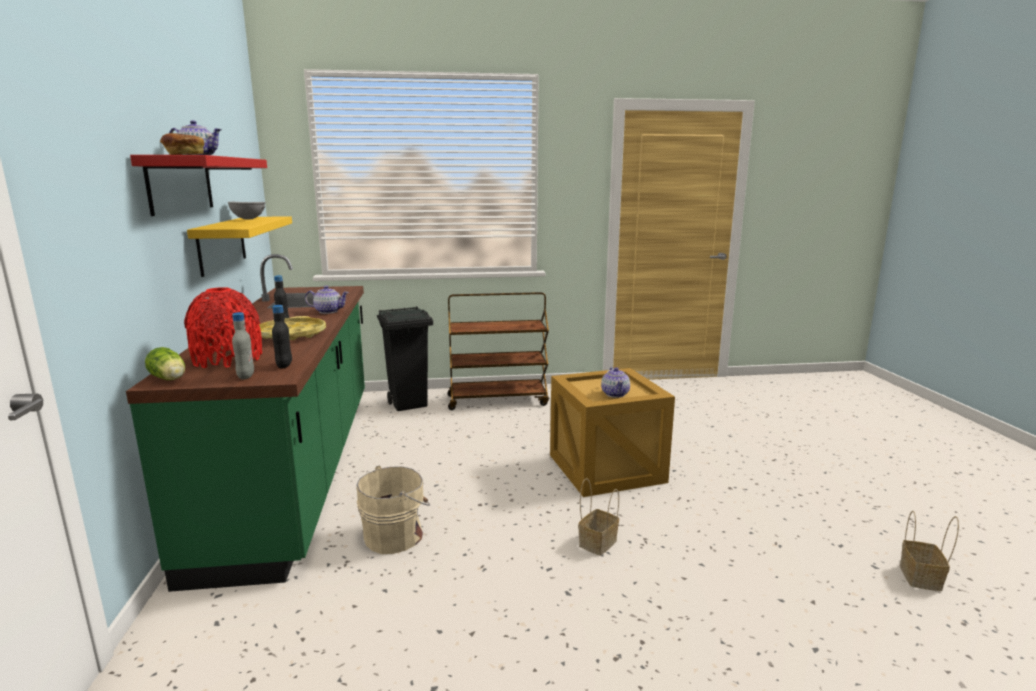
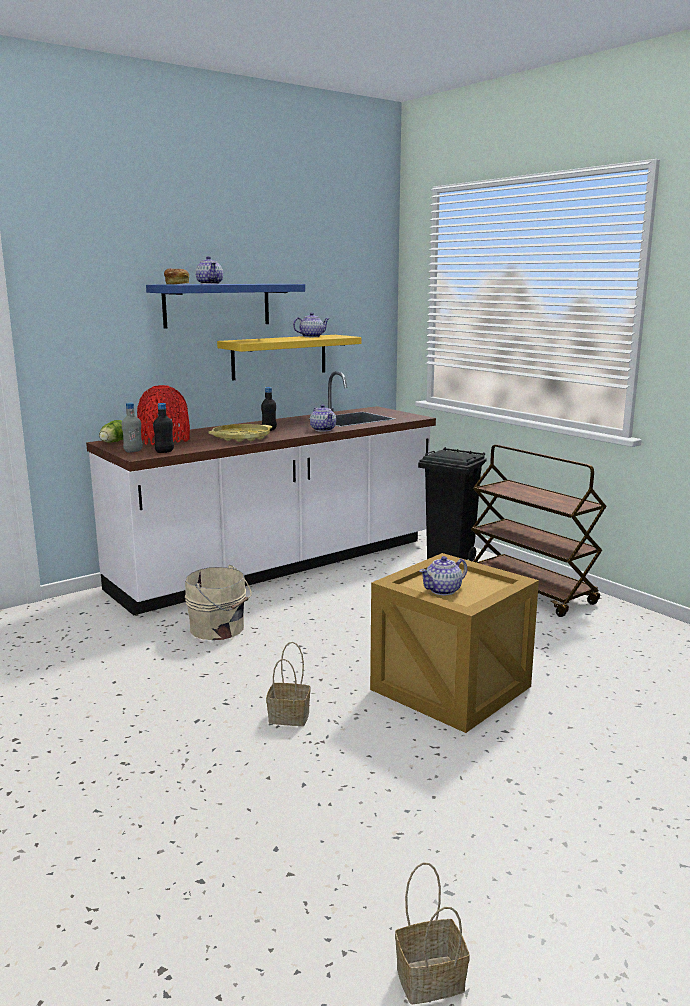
camera: 60 degrees right, 0 degrees up
(180, 184) = (217, 305): red shelf -> blue shelf
(248, 219) = (312, 336): grey bowl -> teapot
(298, 468) = (278, 566): green counter -> white counter

